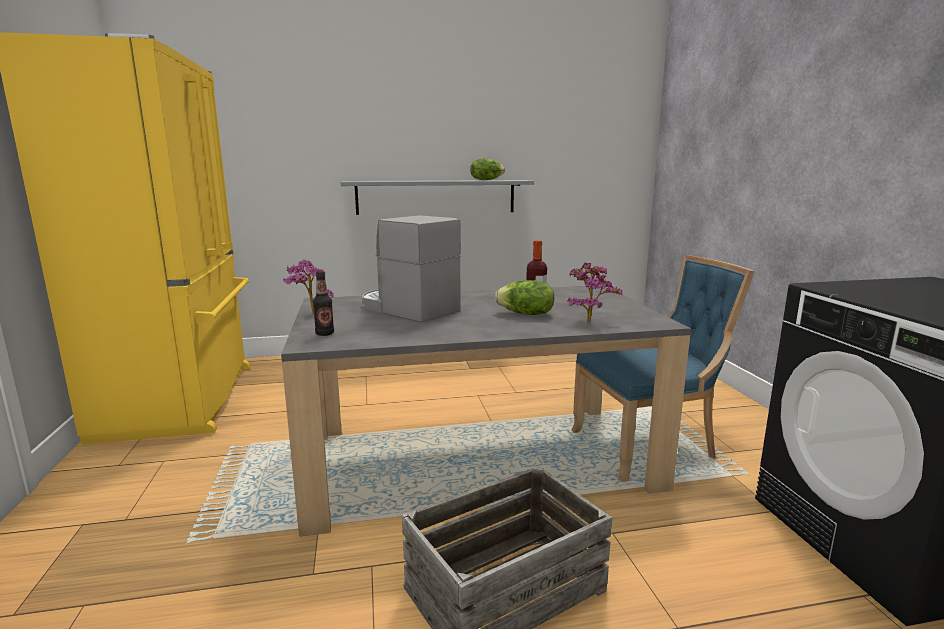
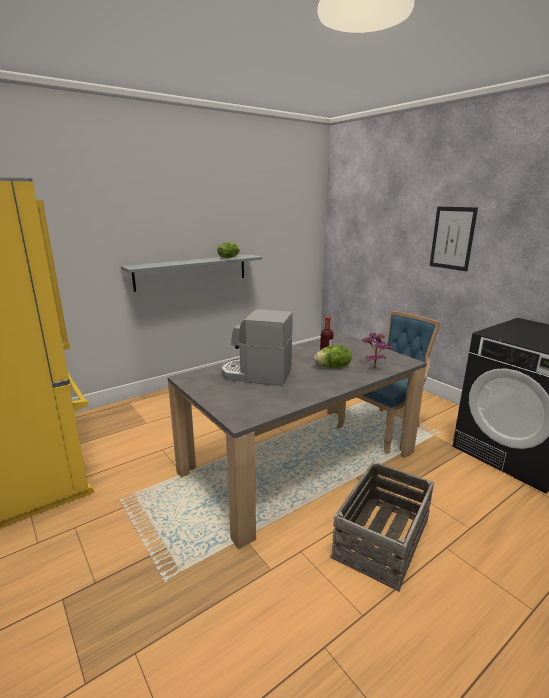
camera: 25 degrees left, 5 degrees up
(310, 314) = (198, 392): potted plant -> none
(324, 333) = (236, 409): bottle -> none
(826, 139) = (452, 238): none -> picture

